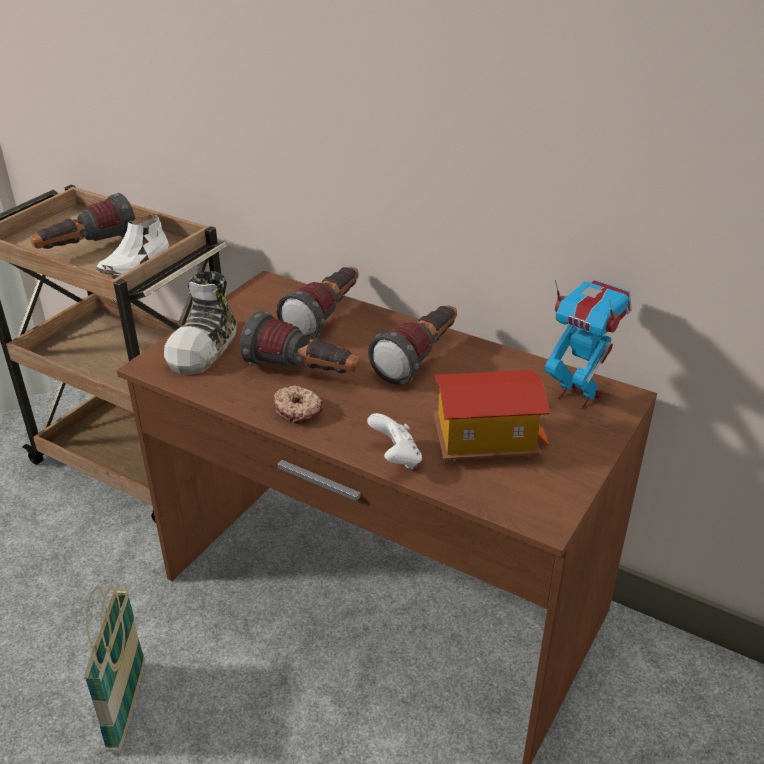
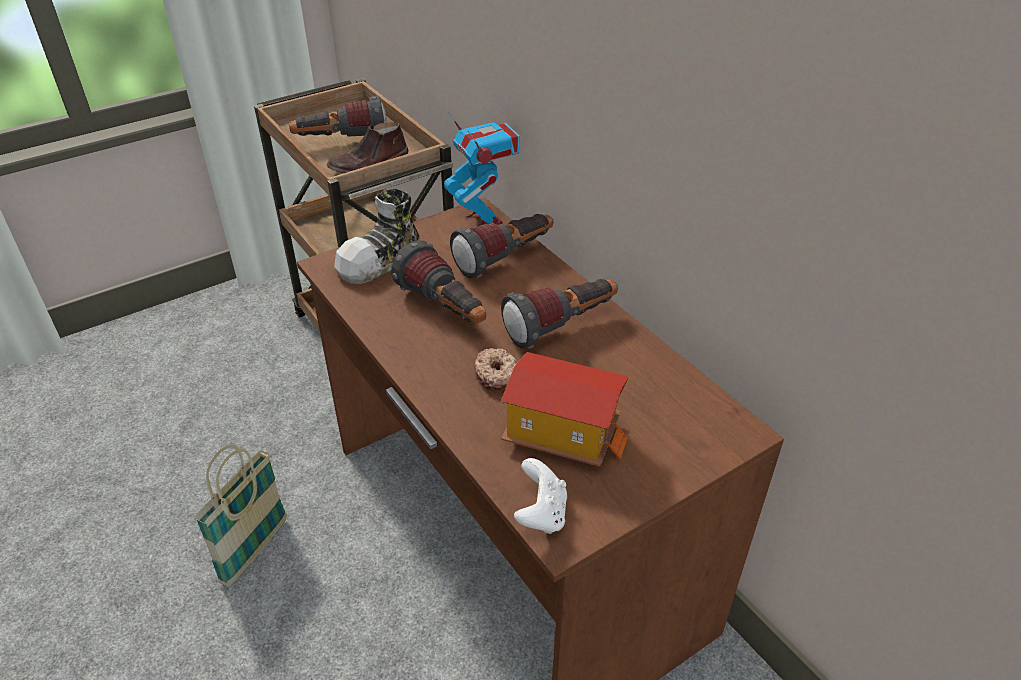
camera: 25 degrees right, 5 degrees up
(135, 263) = (369, 164): white shoe -> brown shoe
(298, 410) = (414, 346): donut -> donut (497, 375)
(396, 458) = (466, 422): white game controller -> white game controller (541, 514)
(578, 395) = (693, 414): toy robot -> toy robot (483, 218)

